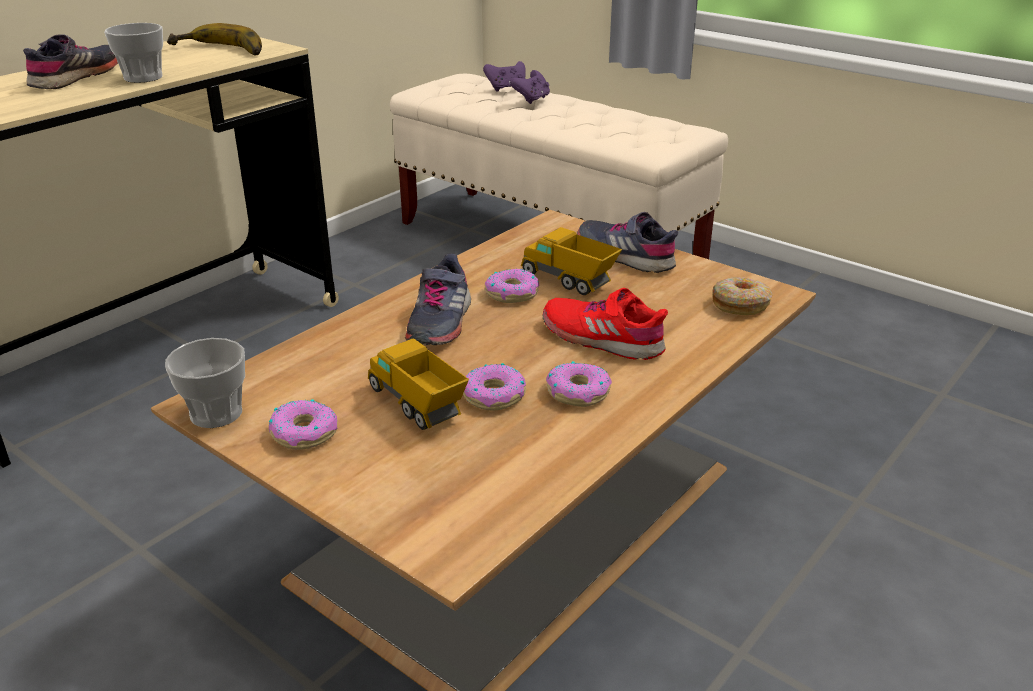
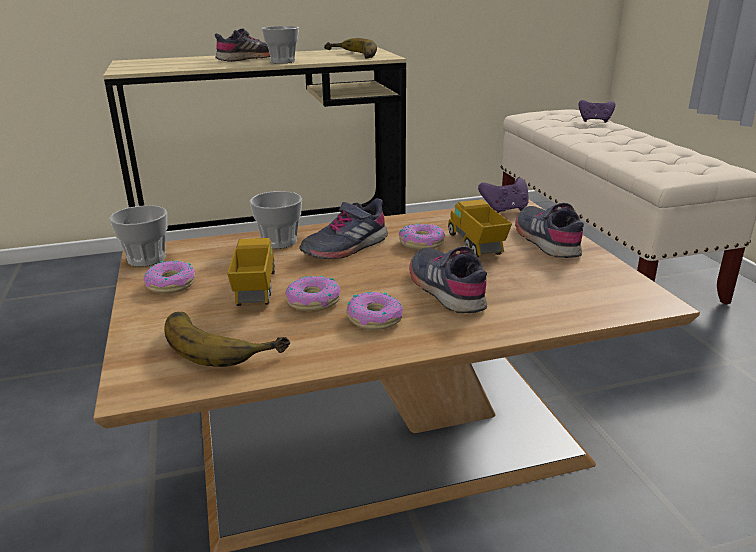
camera: 35 degrees right, 5 degrees down
(354, 338) = (279, 242): none -> cup
(466, 472) = (223, 341): none -> banana
(532, 100) = (605, 130): purple game controller -> purple game controller (505, 210)
(602, 338) = (447, 289): red shoe -> grey shoe
(740, 304) = (605, 299): donut -> none

